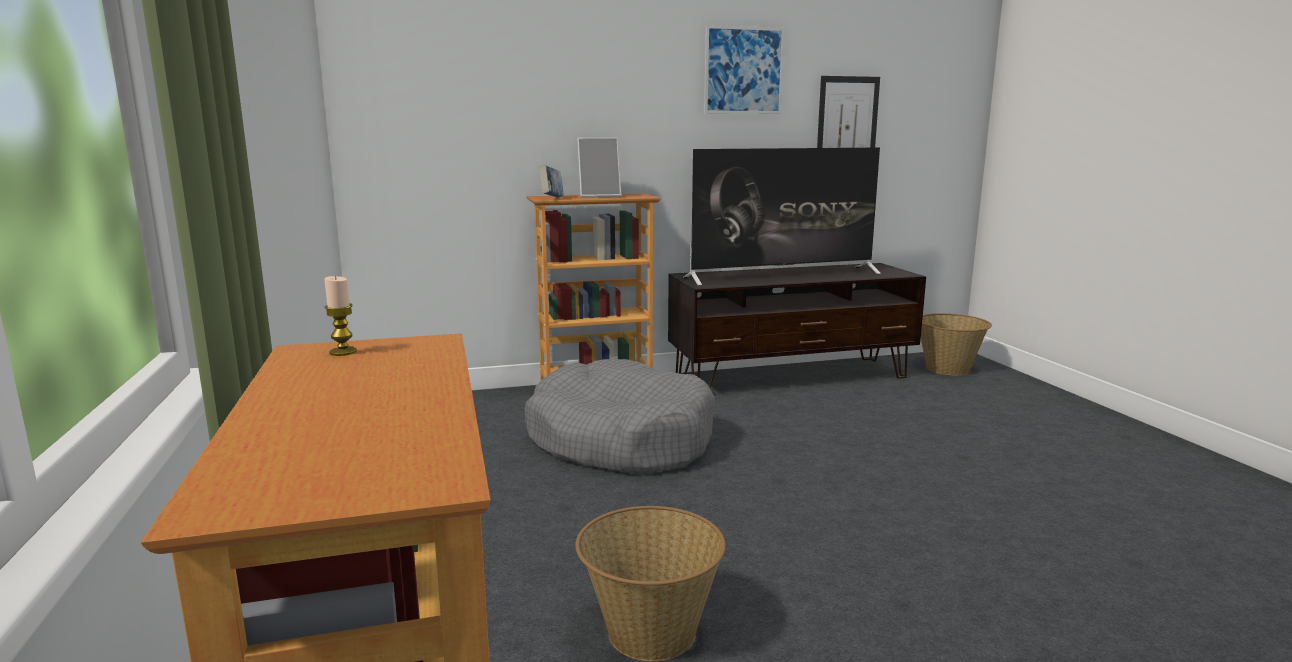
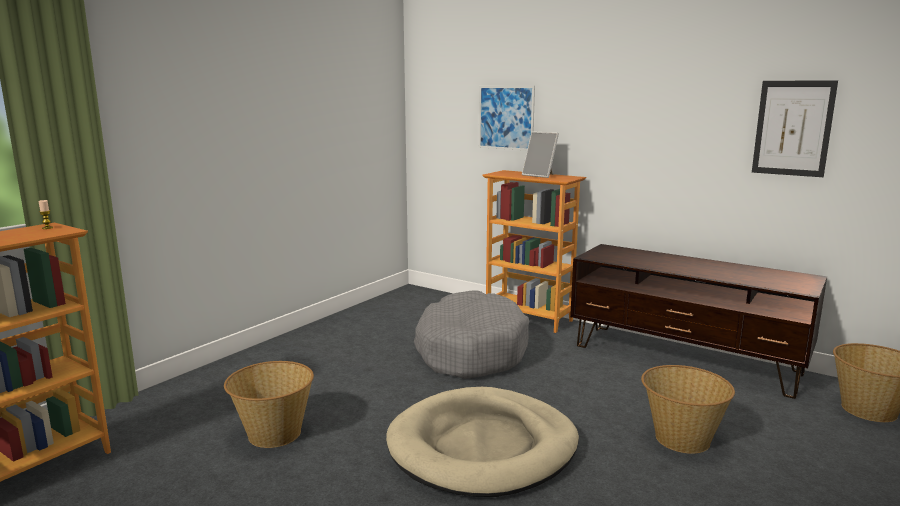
camera: 50 degrees right, 0 degrees up
(551, 198) = (500, 174): book -> none
(743, 70) = (680, 78): picture -> picture (506, 117)
(783, 275) = (678, 264): television -> none
(848, 514) = (483, 447): none -> beige dog bed
(926, 434) = (681, 439): none -> basket

